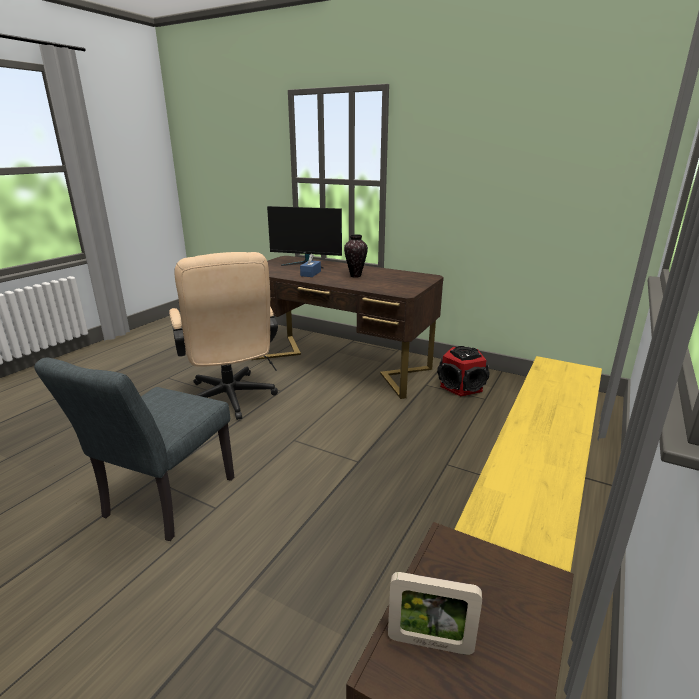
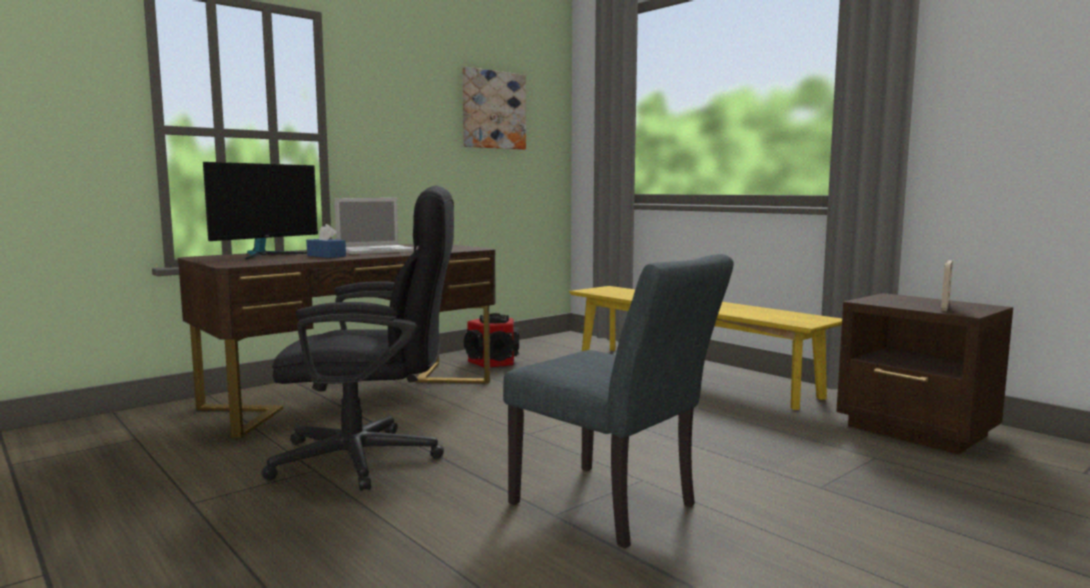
camera: 70 degrees left, 15 degrees down
(231, 401) = (372, 459): beige office chair -> black office chair
(356, 276) = (377, 251): vase -> laptop
(553, 152) = (493, 110): none -> picture

